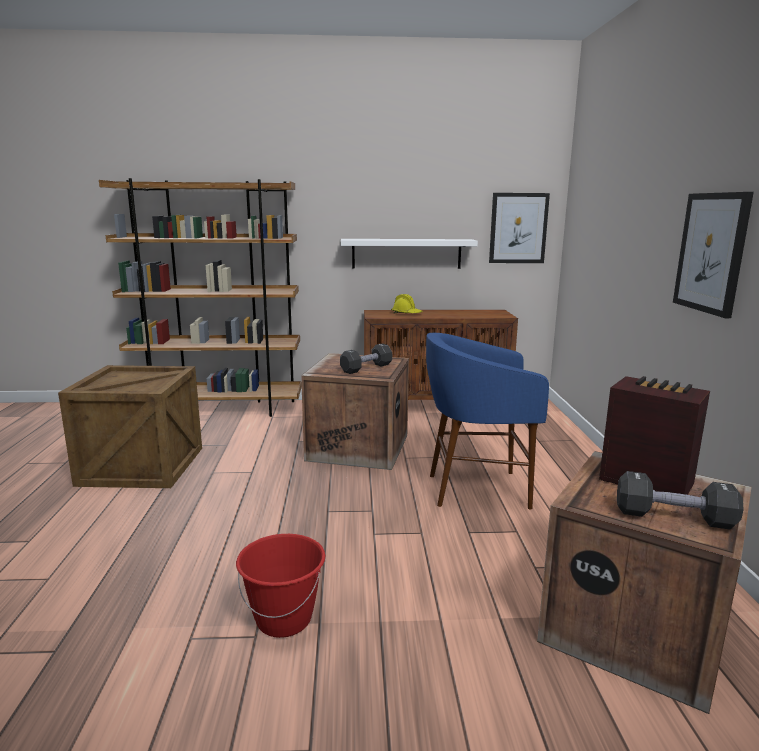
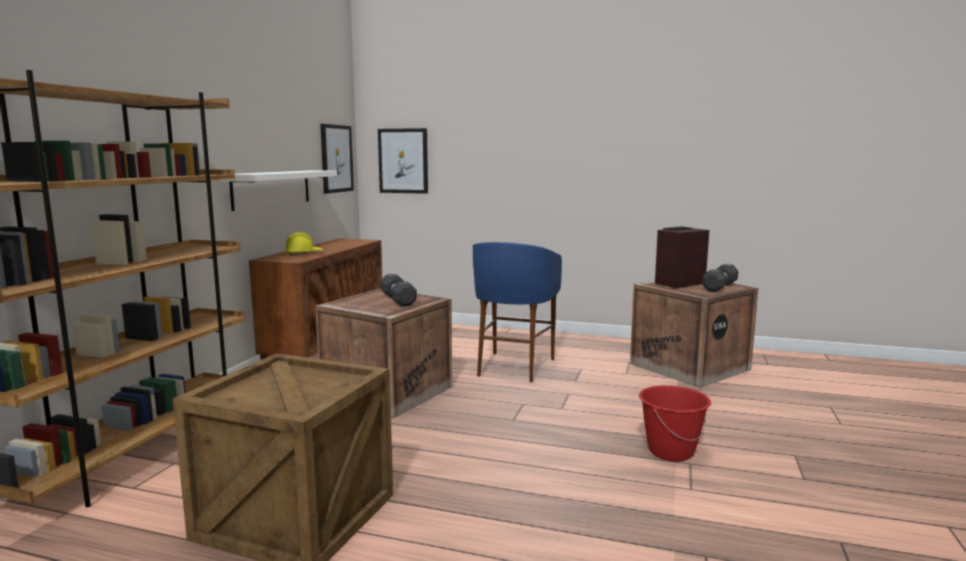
camera: 70 degrees left, 5 degrees down
(711, 252) = (587, 163): picture -> picture (403, 161)

